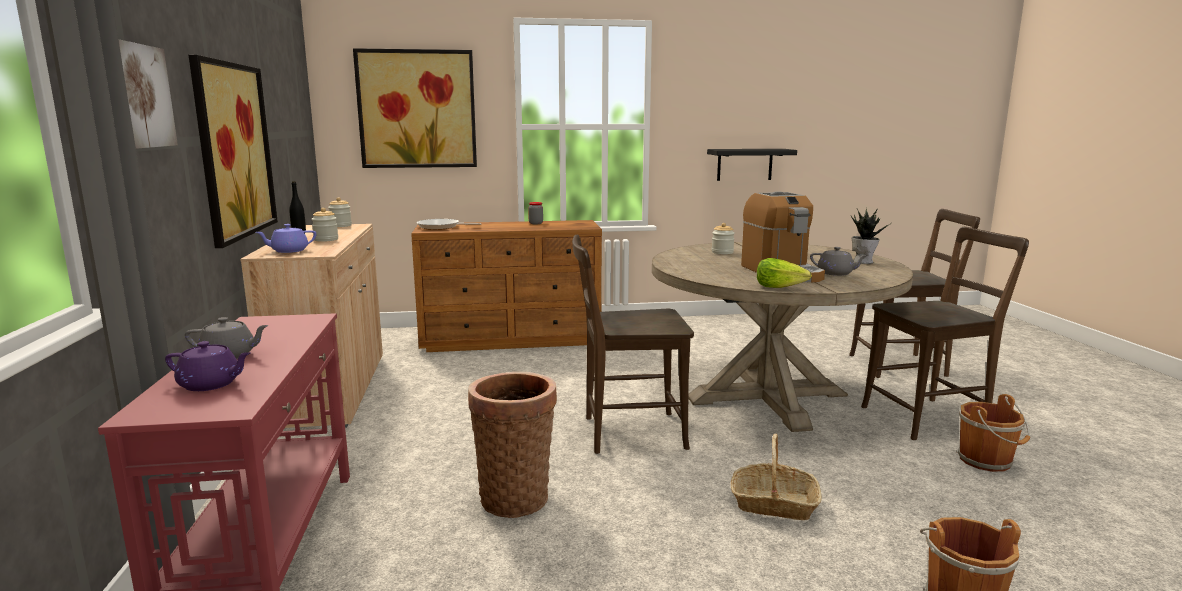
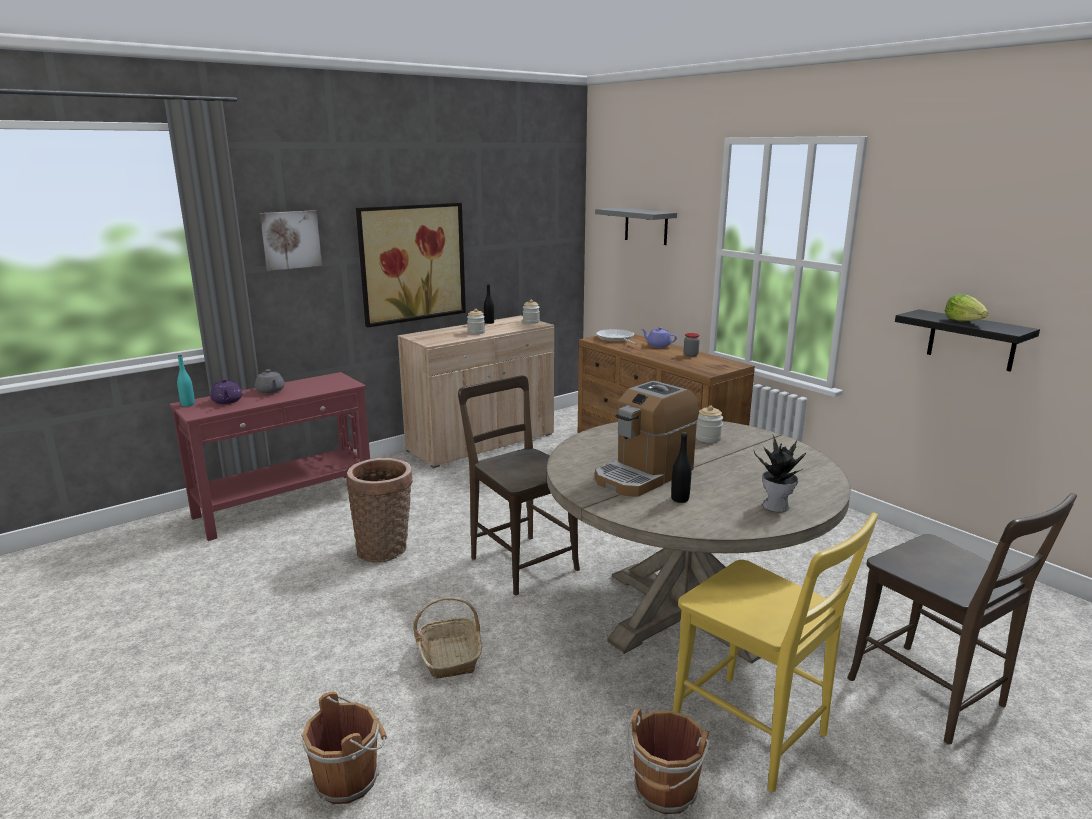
camera: 60 degrees right, 5 degrees up
(152, 412) = (188, 404): none -> turquoise bottle
(288, 251) = (429, 336): purple teapot -> purple teapot (658, 345)
(417, 109) = (646, 226): picture -> grey shelf
(779, 287) = (574, 482): lettuce -> lettuce (965, 322)
(836, 273) = (680, 499): grey teapot -> black bottle
(929, 418) = (756, 735): brown chair -> yellow chair

